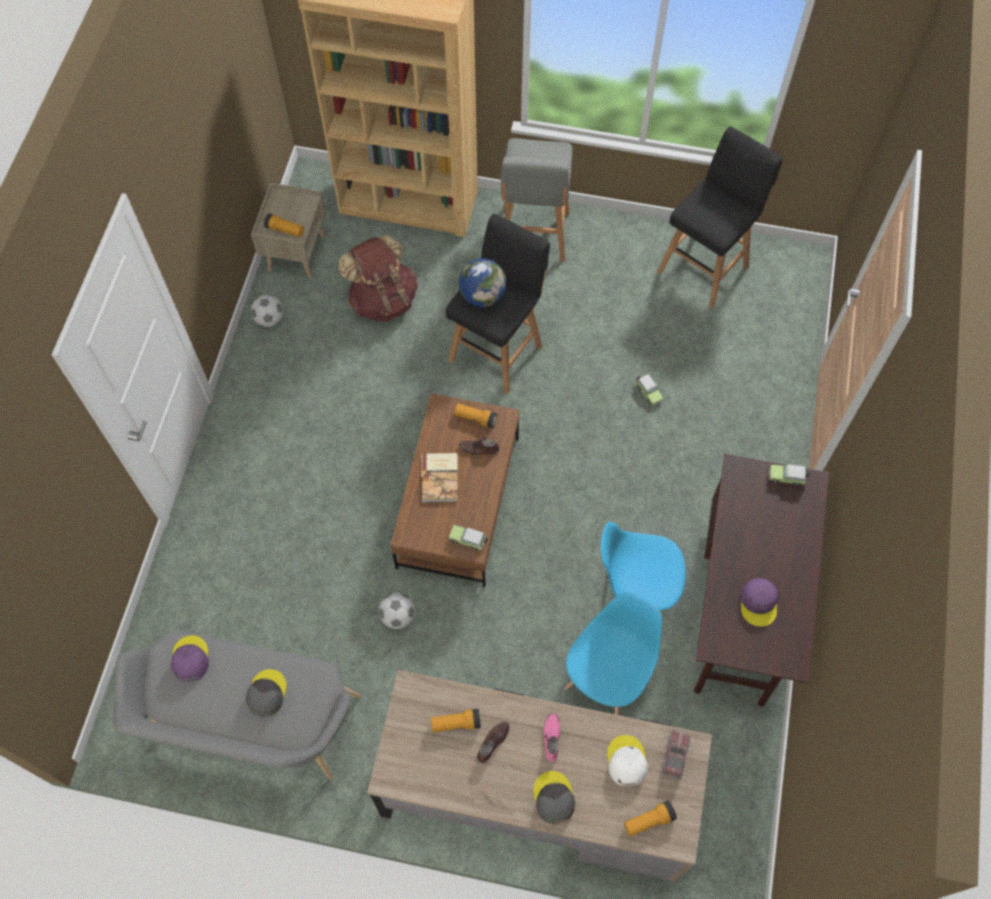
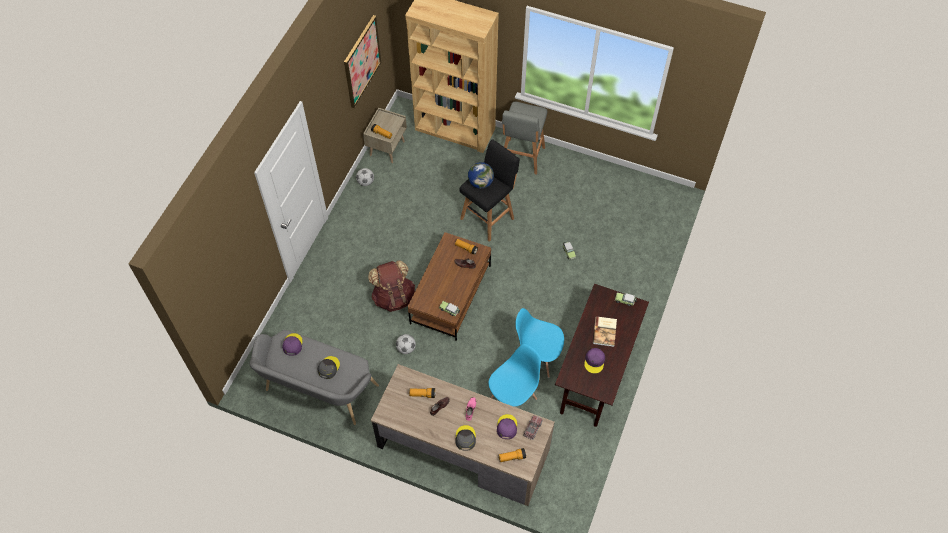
camera: 10 degrees right, 5 degrees down
(228, 101) = (362, 61): none -> picture
(383, 299) = (430, 180): brown backpack -> brown backpack (393, 297)
(440, 478) = (441, 276): book -> book (605, 331)
(626, 761) = (506, 427): white cap -> purple cap
(704, 267) = (616, 189): black stool -> none

